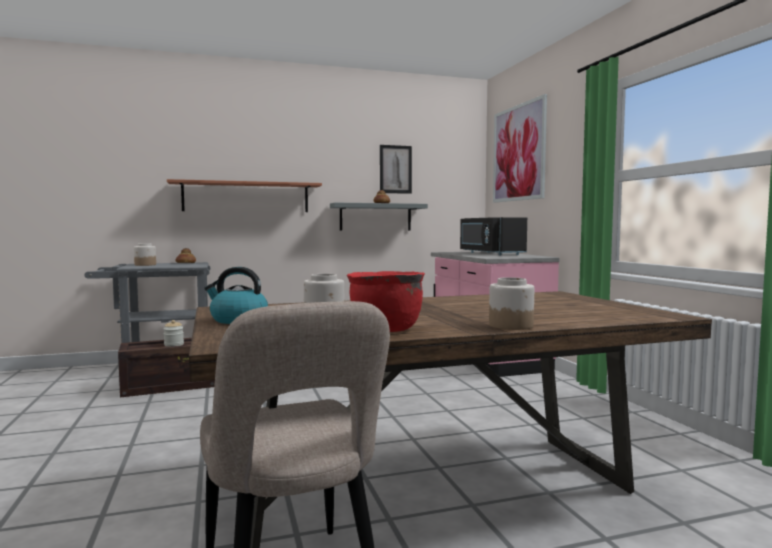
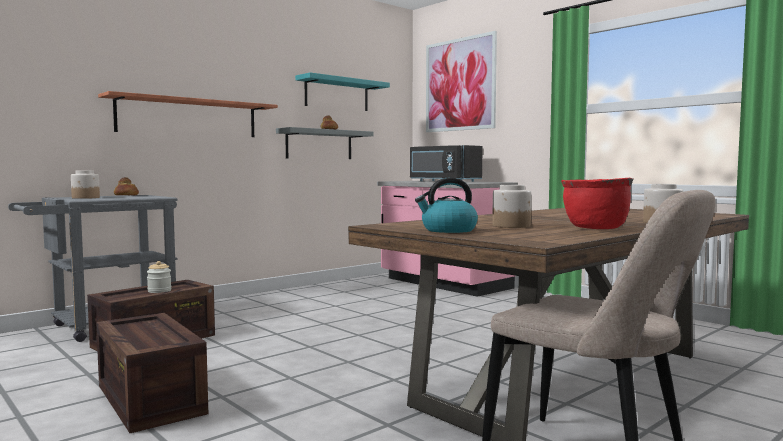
camera: 25 degrees left, 0 degrees up
(84, 436) = (147, 399): none -> crate
(395, 169) = (337, 94): picture -> turquoise shelf

